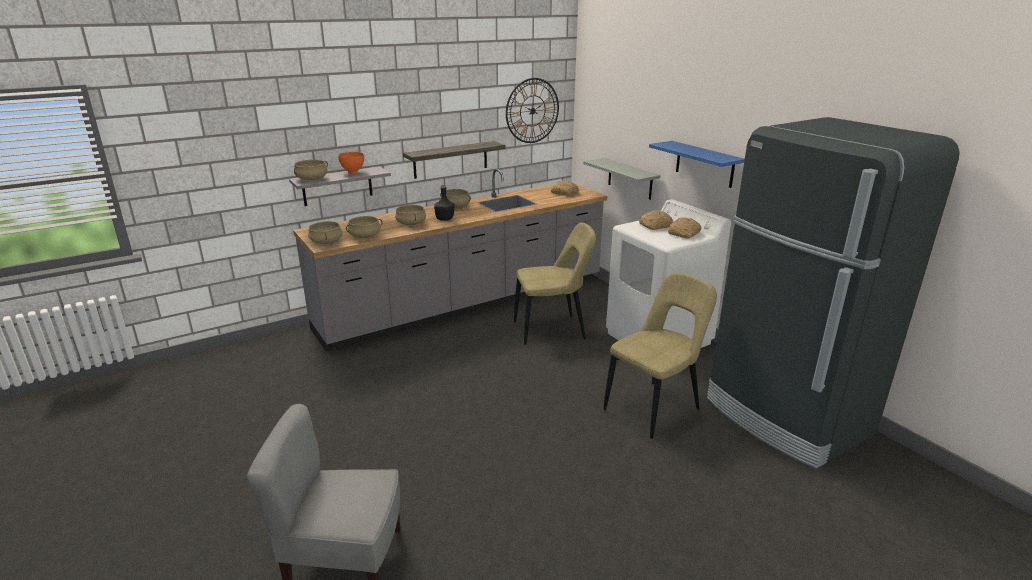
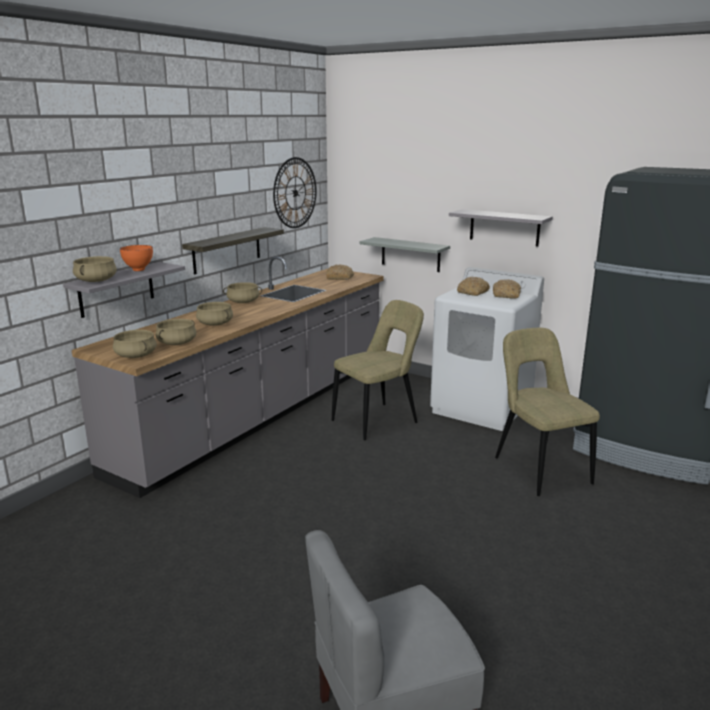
camera: 25 degrees left, 5 degrees down
(445, 219) = (247, 315): black bottle -> none
(655, 408) = (539, 469): beige chair -> beige chair turned 45 degrees counterclockwise
(704, 164) = (504, 227): blue shelf -> grey shelf

